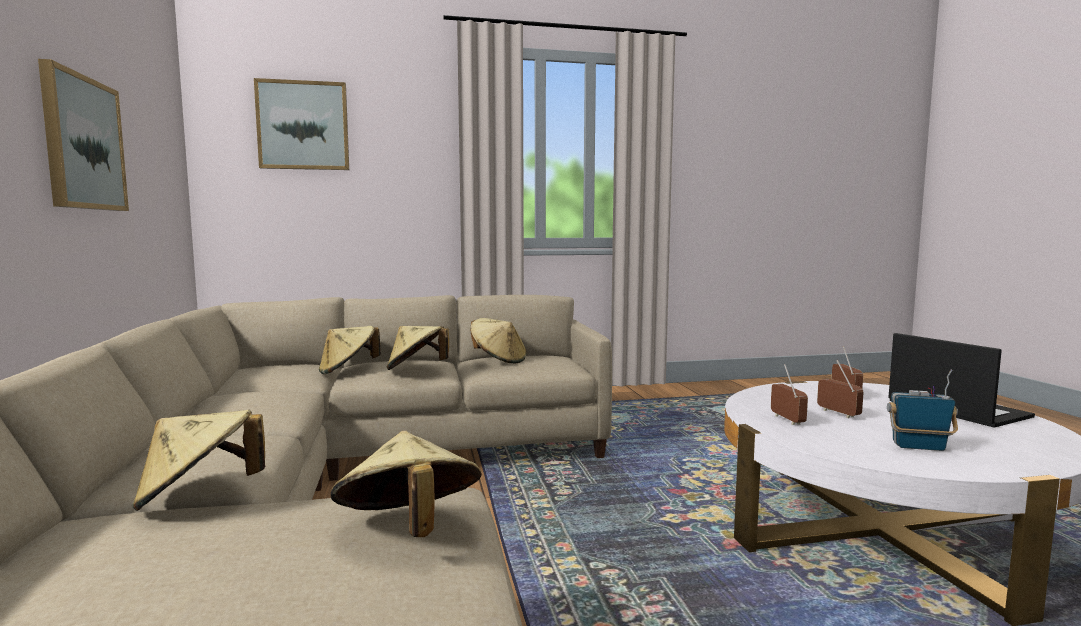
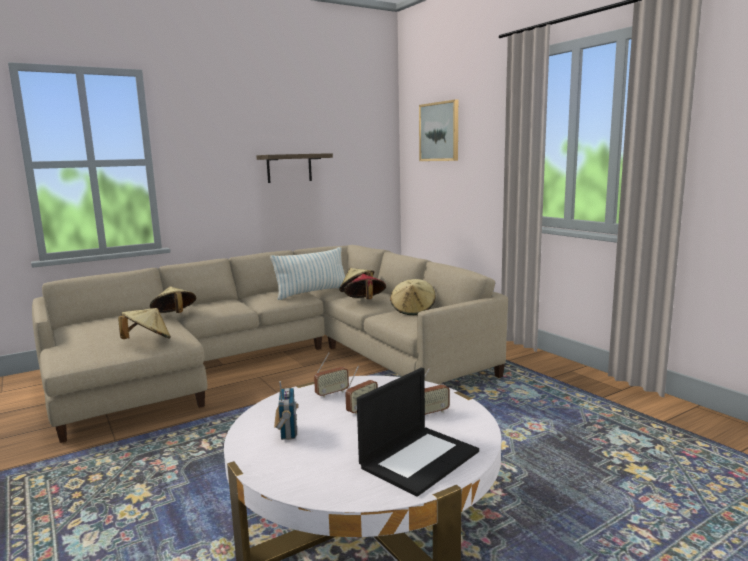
camera: 70 degrees right, 5 degrees up
(83, 143) = (289, 168): picture -> shelf
(283, 387) = (312, 293): none -> pillow
(416, 369) = (365, 301): beige hat -> red hat

